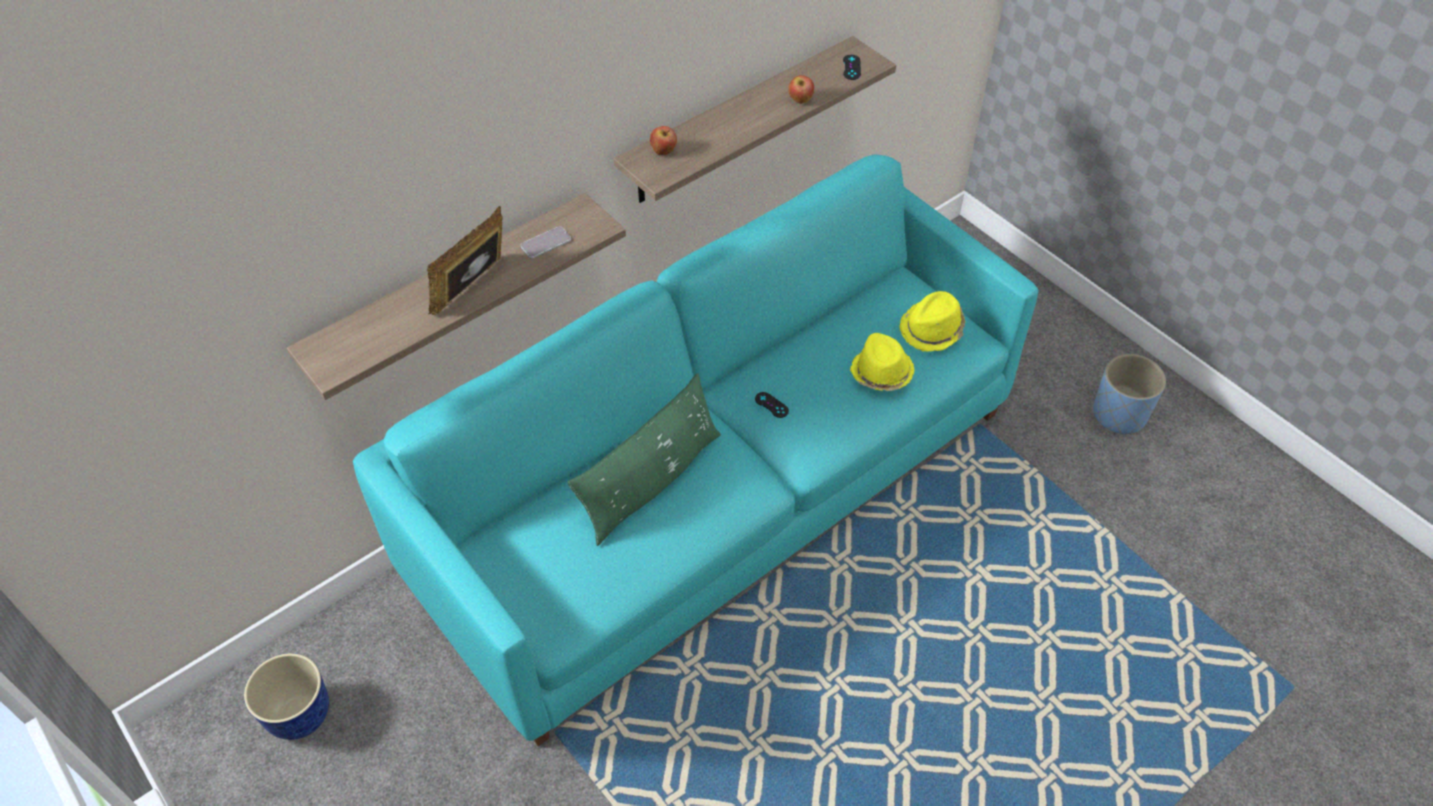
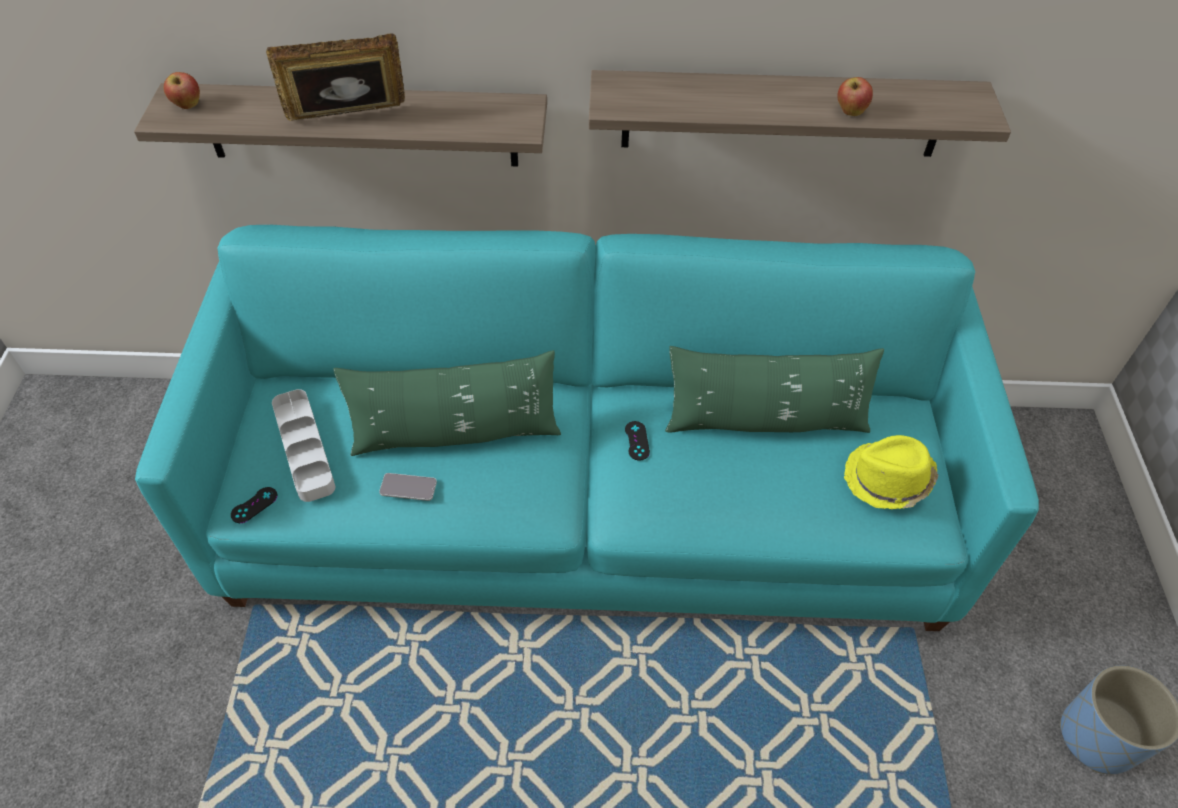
camera: 40 degrees right, 0 degrees up
(299, 715) = (118, 445): planter -> none
(546, 243) = (456, 116): phone -> phone (408, 487)
(557, 565) = (304, 448): none -> grey tray
(664, 151) = (646, 87): apple -> apple (187, 105)
(832, 340) = (765, 421): none -> green pillow
(851, 67) = (950, 109): black game controller -> black game controller (254, 505)
(881, 373) = (781, 485): yellow hat -> none

